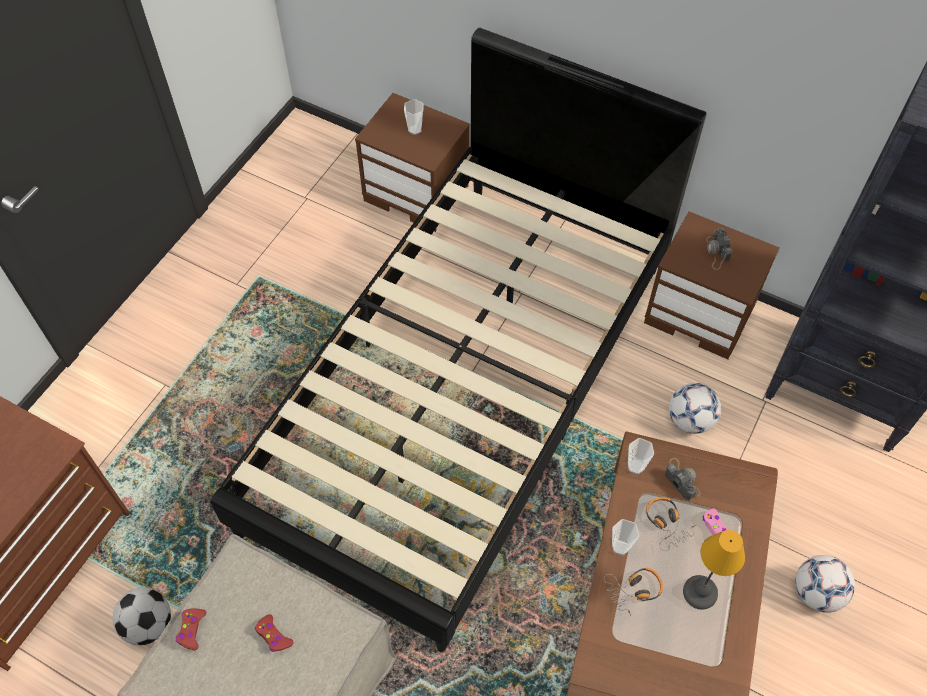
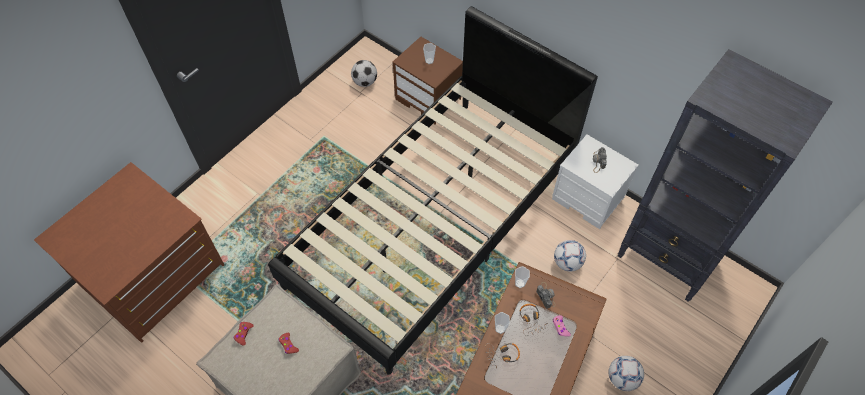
camera: 10 degrees right, 0 degrees up
(149, 625) = (224, 330): football -> football (365, 82)
(699, 593) = (541, 363): table lamp -> none
(701, 313) = (589, 198): brown nightstand -> white nightstand

